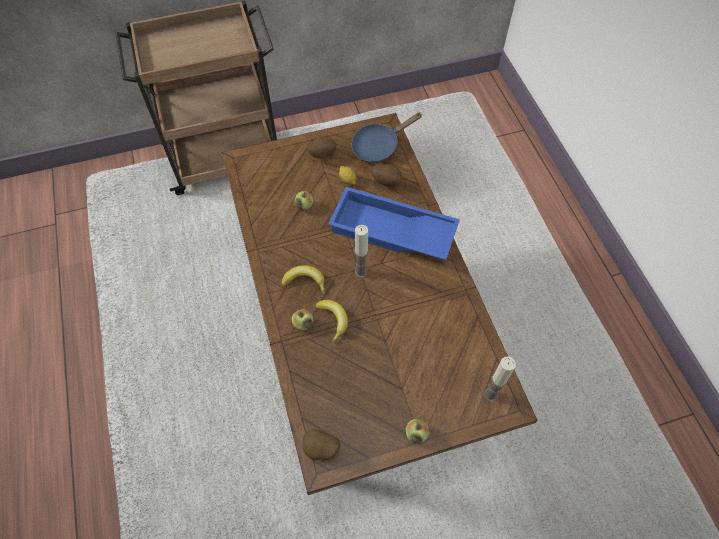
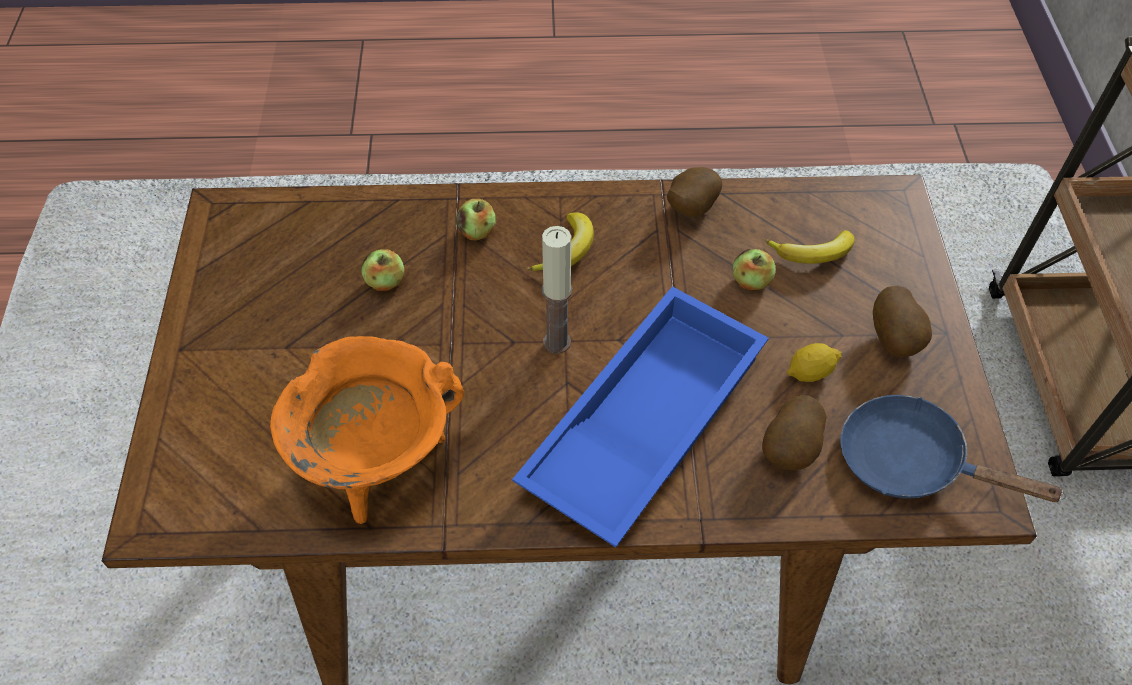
camera: 105 degrees right, 5 degrees down
(321, 450) = (244, 214): potato -> potato (689, 209)
(333, 319) = (468, 276): banana -> banana (813, 254)
(379, 146) = (912, 462): blue frying pan -> blue frying pan turned 45 degrees counterclockwise
(416, 434) = (194, 346): apple -> apple (385, 282)
(448, 323) = (379, 464): none -> orange cooking pot
(490, 394) = (195, 491): candle -> none

